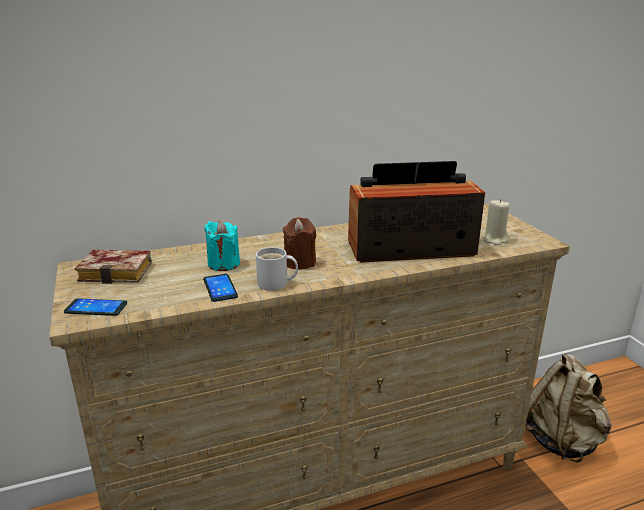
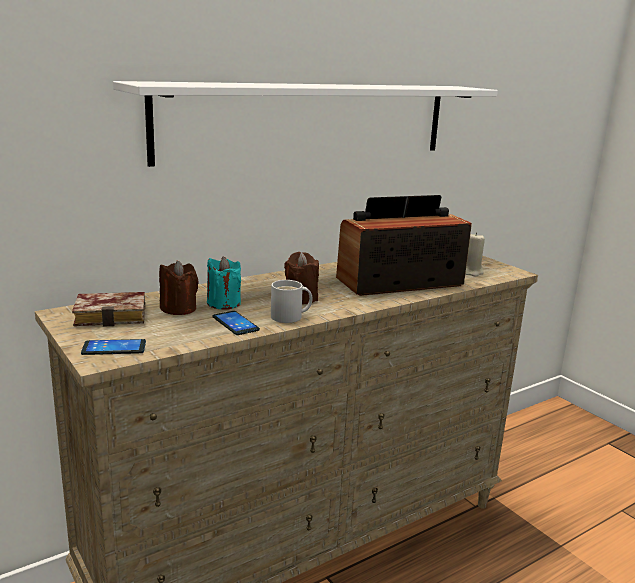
camera: 15 degrees left, 5 degrees down
(179, 268) = (178, 309): none -> brown candle
(330, 83) = (311, 121): none -> white shelf
(562, 440) = (524, 476): beige backpack -> none

